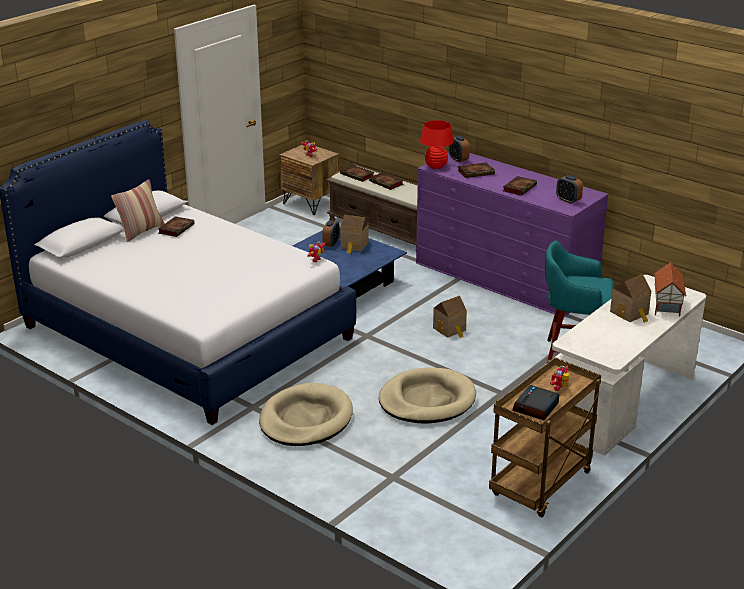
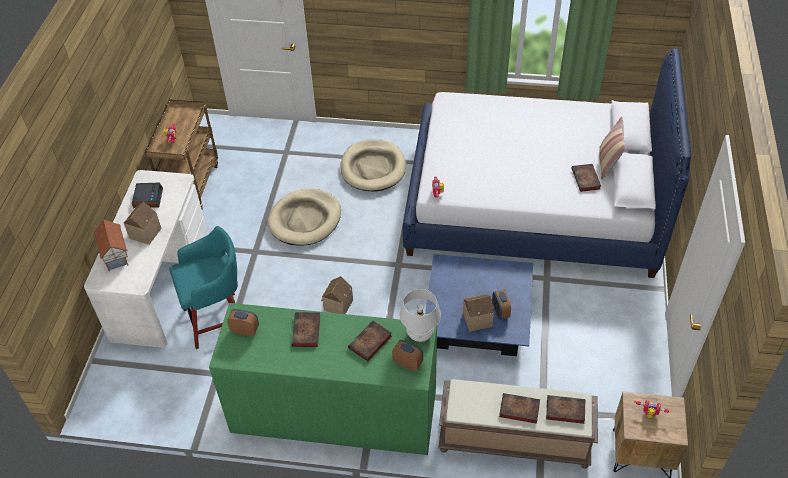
camera: 150 degrees right, 20 degrees up
(436, 166) = (420, 334): red table lamp -> white table lamp
(505, 277) = (334, 411): purple dresser -> green dresser
(535, 408) = (181, 118): alarm clock -> alarm clock (148, 198)

